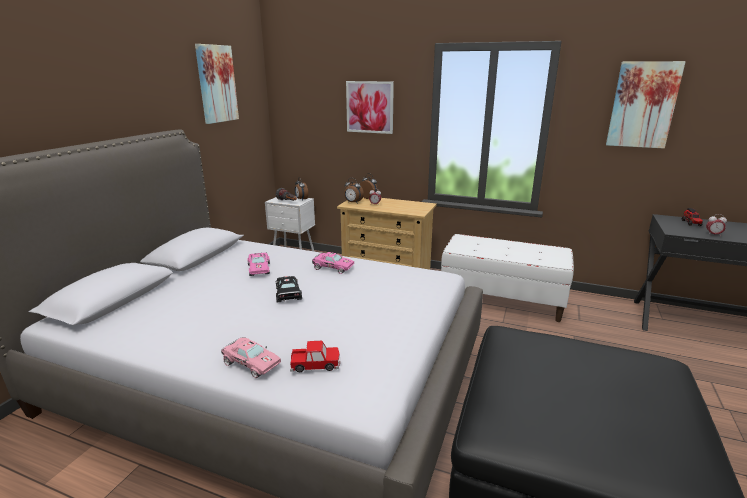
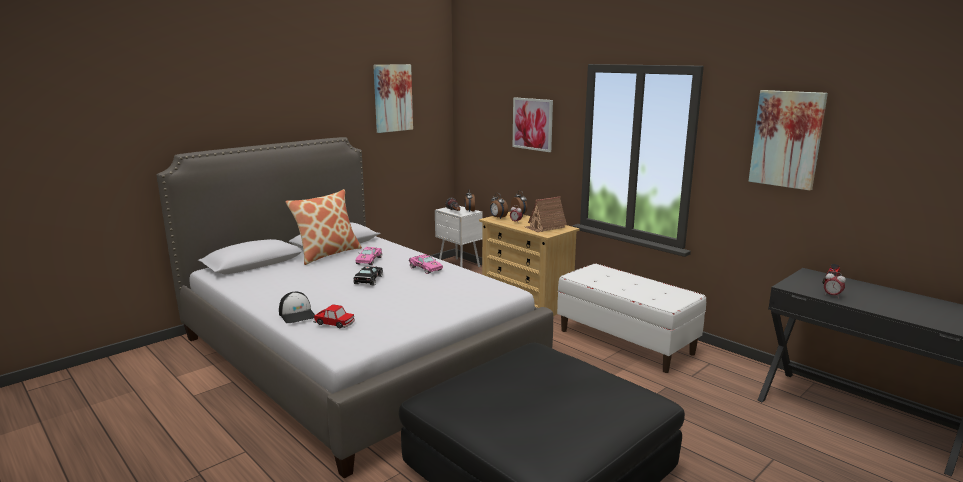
camera: 25 degrees right, 5 degrees down
(200, 269) = (327, 254): none -> pillow
(250, 363) = (297, 314): pink toy car -> cap
(407, 206) = (545, 227): none -> toy house

